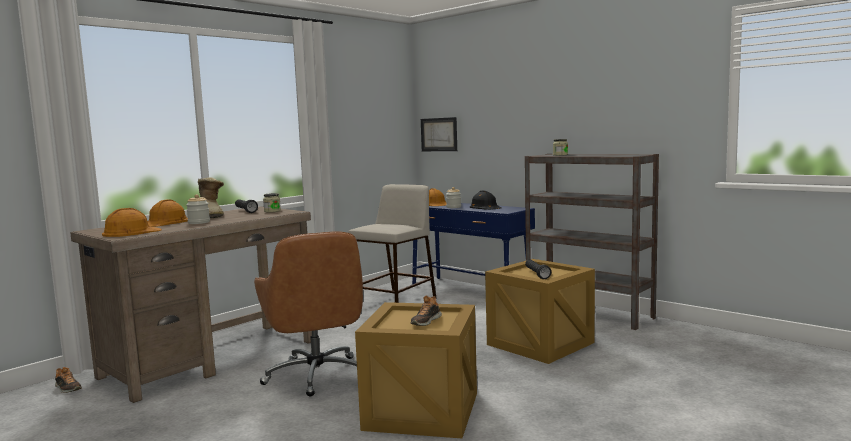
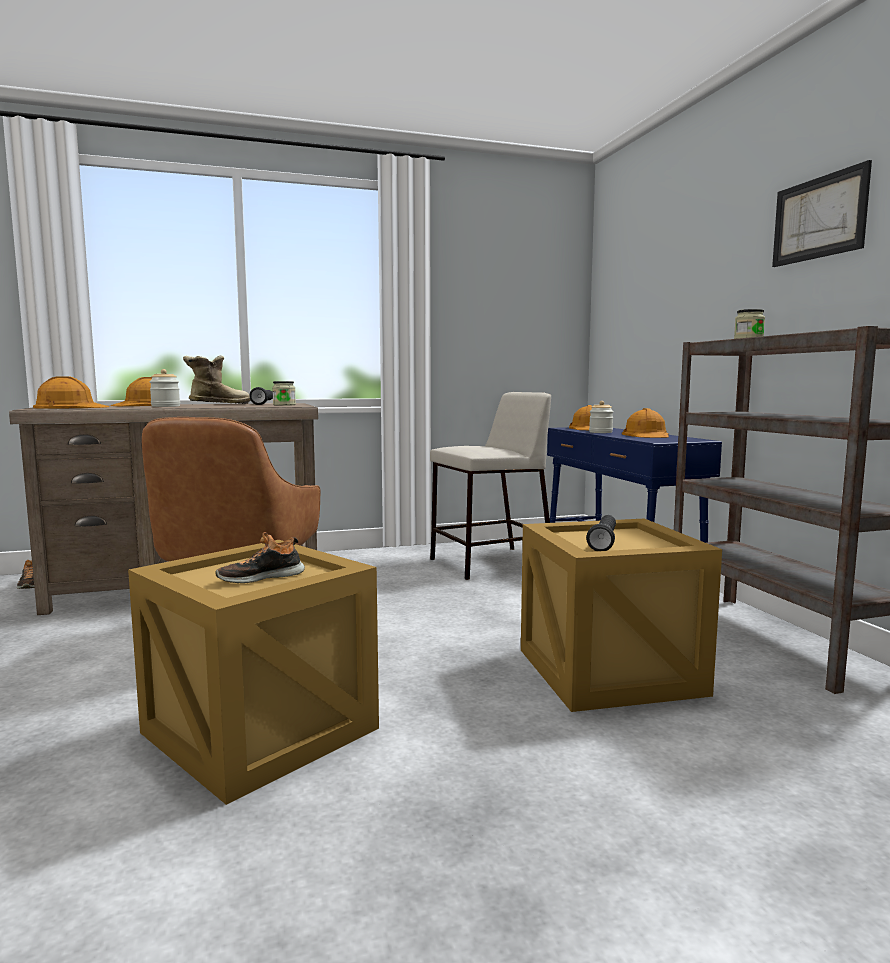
camera: 30 degrees right, 0 degrees up
(213, 215) = (217, 404): boot -> boot turned 135 degrees counterclockwise
(439, 134) = (614, 325): picture -> picture (819, 218)
(485, 207) = (646, 435): black hard hat -> orange hard hat

